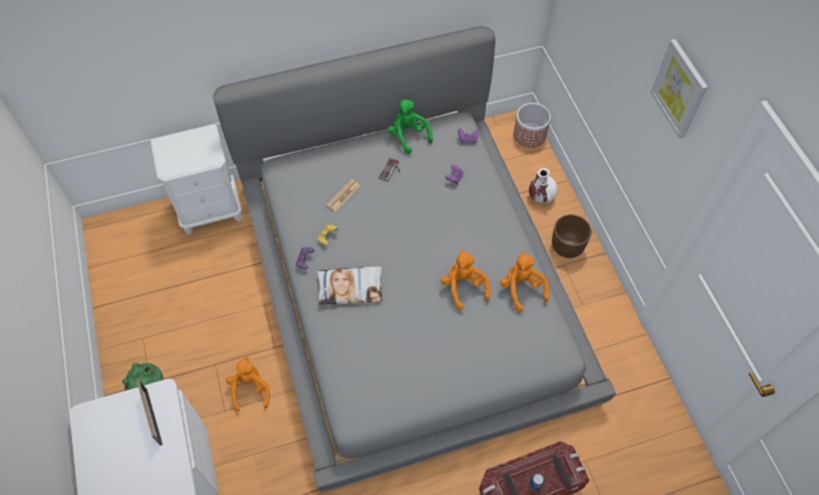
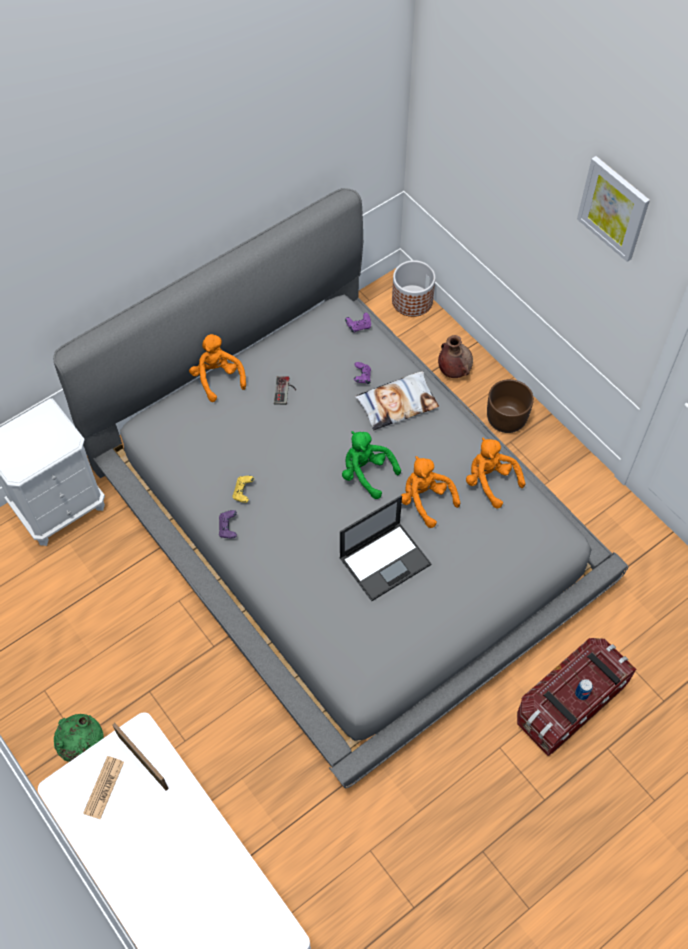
camera: 20 degrees left, 0 degrees up
(250, 389) = (205, 705): orange plush toy -> orange plush toy (217, 378)
(343, 195) = (240, 437): newspaper -> newspaper (104, 787)
(350, 287) = (295, 542): pillow -> pillow (397, 404)
(408, 136) = (287, 343): green plush toy -> green plush toy (366, 473)
(413, 324) = (385, 560): none -> laptop
(540, 196) = (453, 370): white vase -> brown vase

